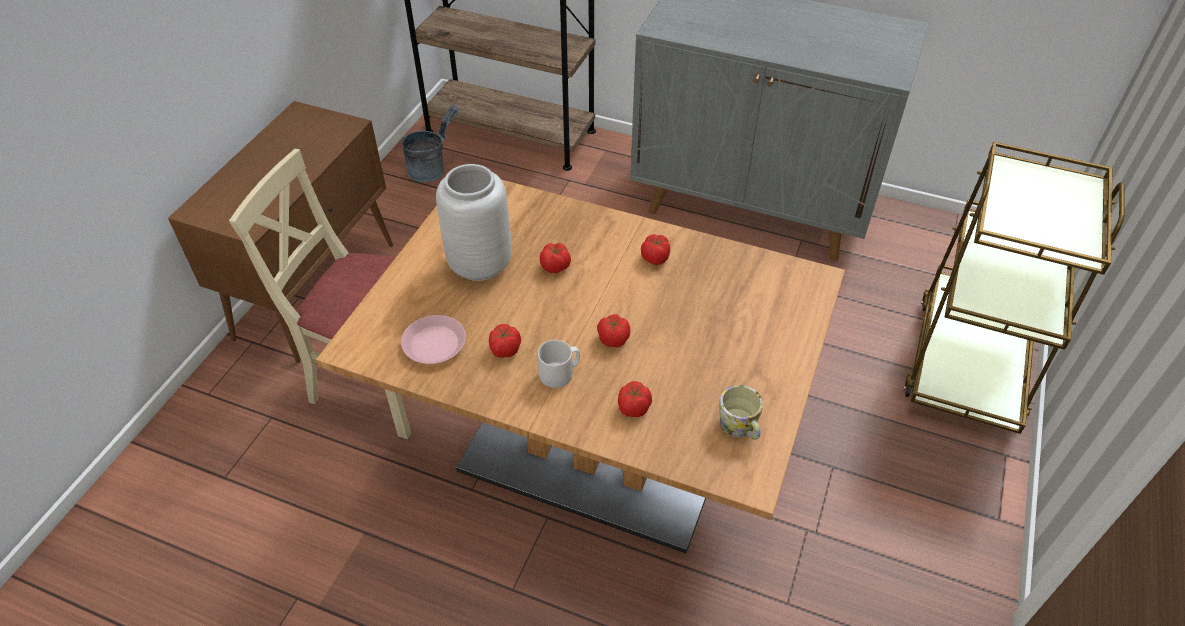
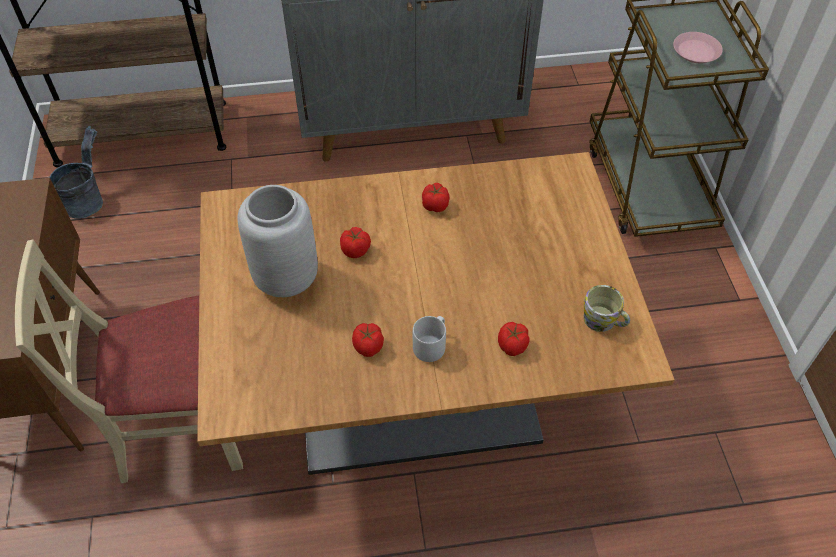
camera: 30 degrees left, 5 degrees up
(434, 344) = (300, 371): pink plate -> pink plate (695, 51)
(612, 339) = (452, 294): tomato -> none

